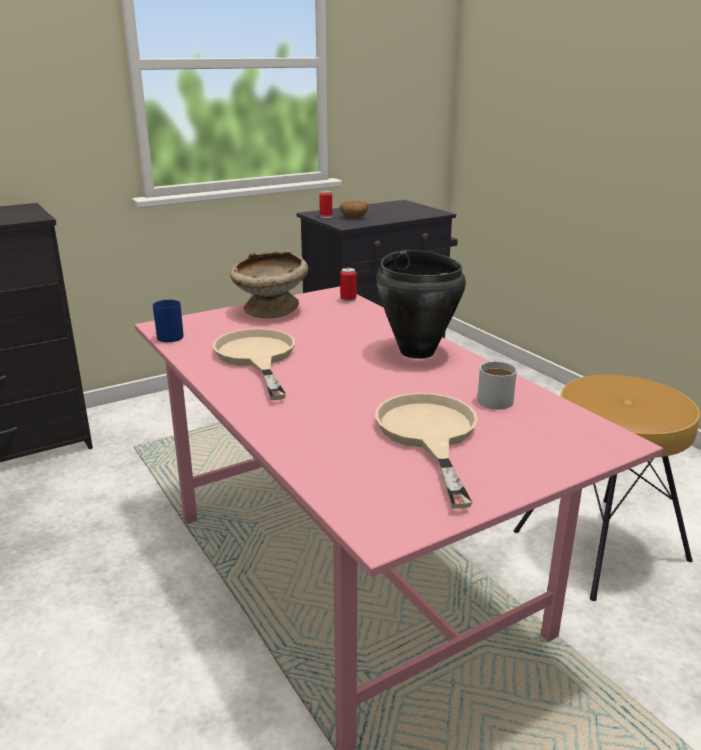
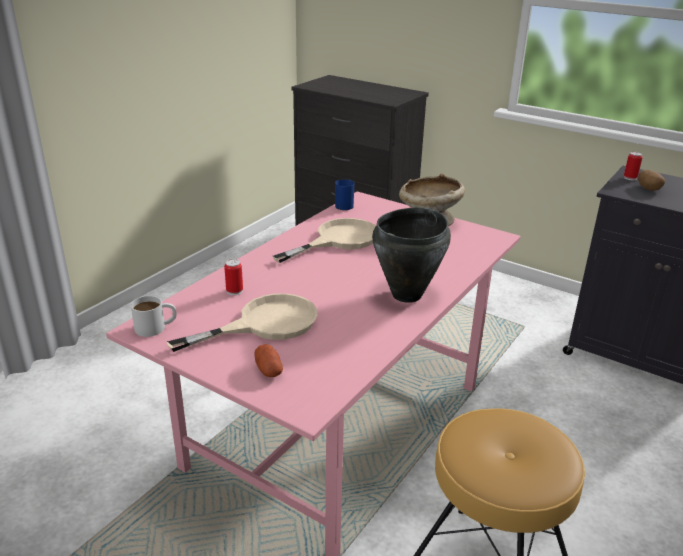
camera: 65 degrees right, 5 degrees up
(348, 300) = (489, 245): can -> can (234, 291)
(494, 397) = (347, 342): white mug -> white mug (156, 327)
(534, 450) = (269, 370): none -> potato

